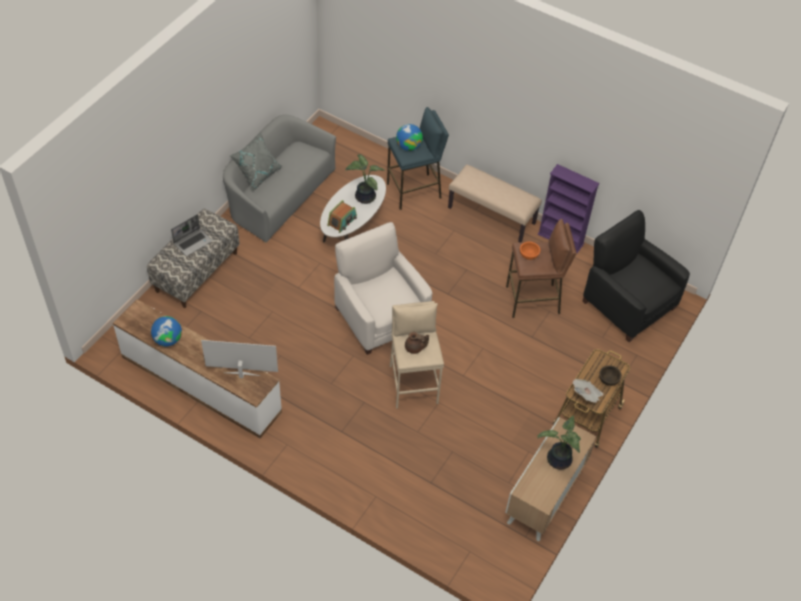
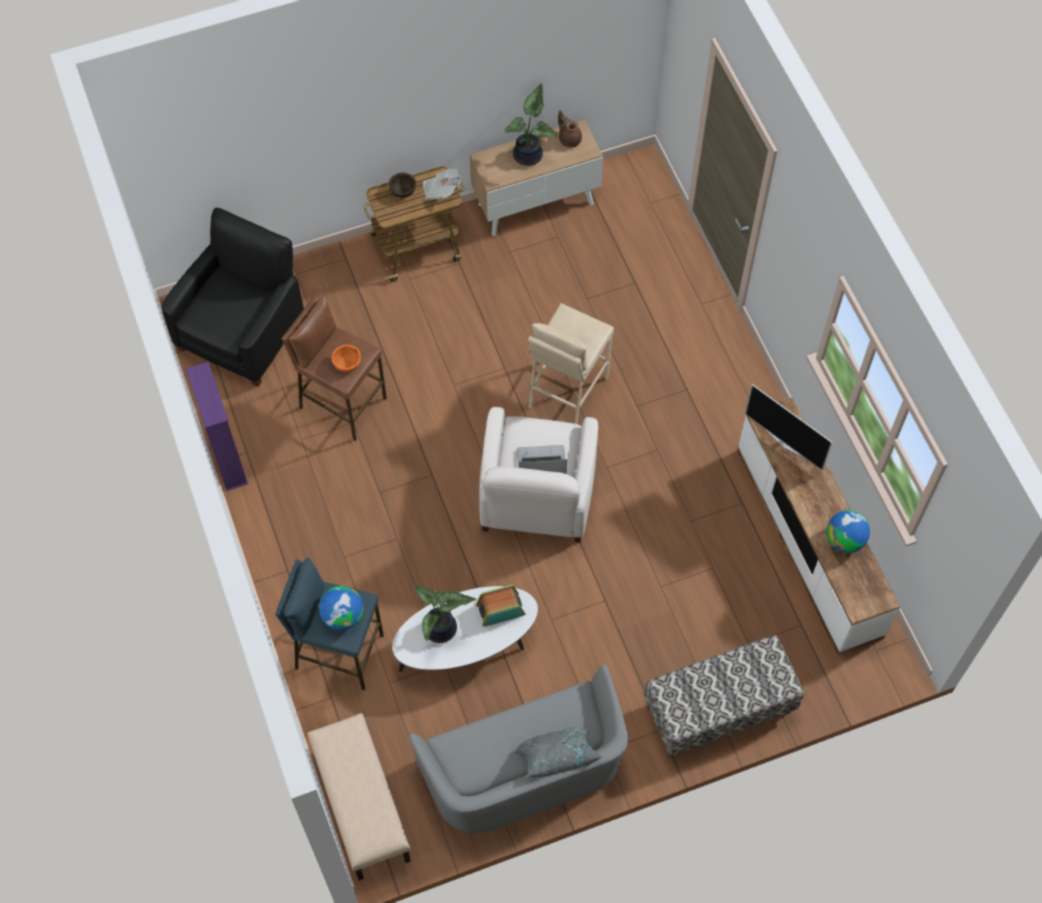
camera: 140 degrees left, 10 degrees up
(193, 242) = (722, 689): laptop -> laptop (540, 463)
(415, 348) = (578, 335): brown teapot -> brown teapot (569, 139)
(492, 215) = (275, 547): beige bench -> beige bench (361, 805)
(627, 304) = (242, 332): black armchair -> black armchair turned 150 degrees counterclockwise

